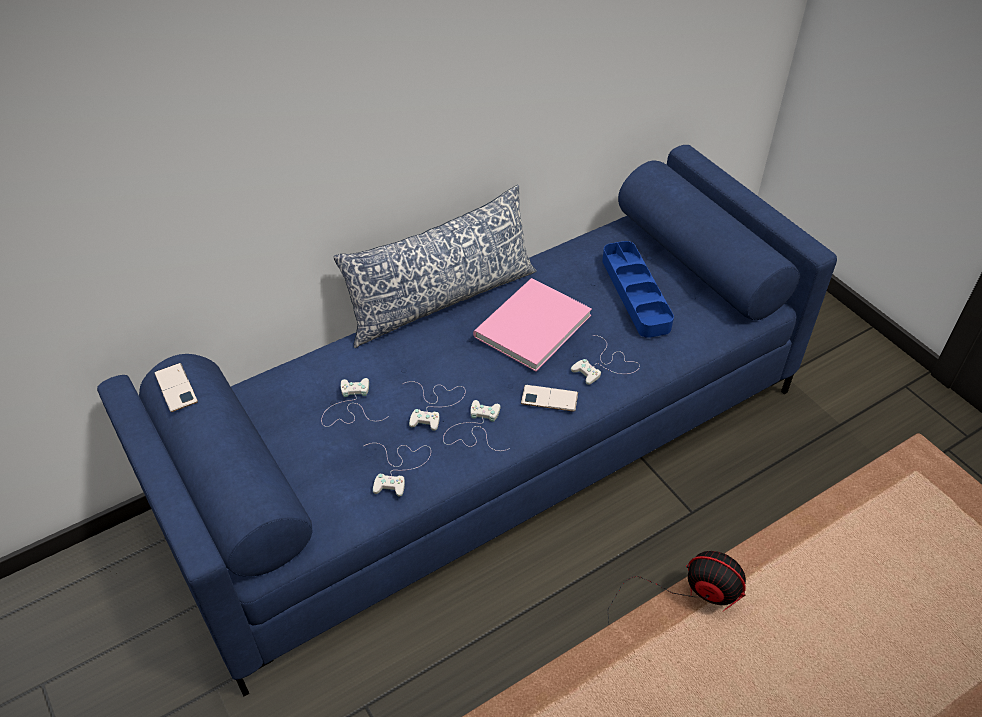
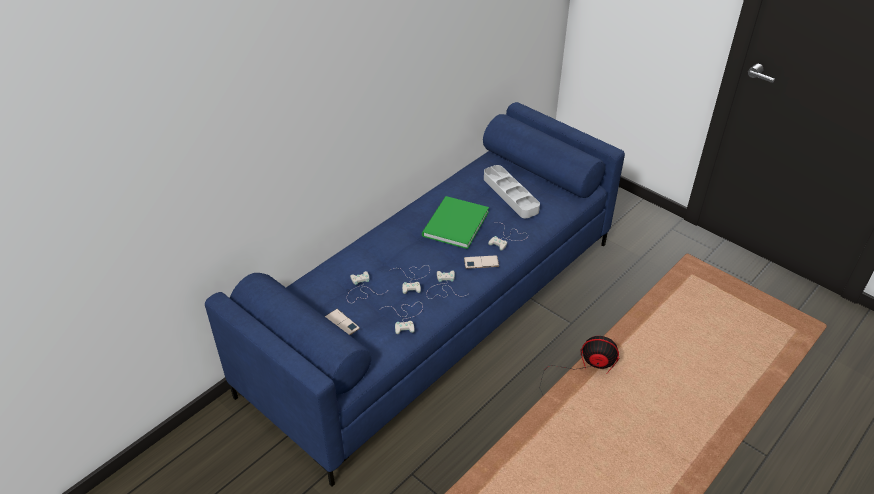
camera: 15 degrees left, 5 degrees down
(176, 387) = (259, 292): phone -> phone (342, 323)
(441, 300) = (393, 219): pillow -> none
(528, 326) = (453, 224): pink book -> green book
(635, 293) = (510, 194): blue tray -> grey tray

